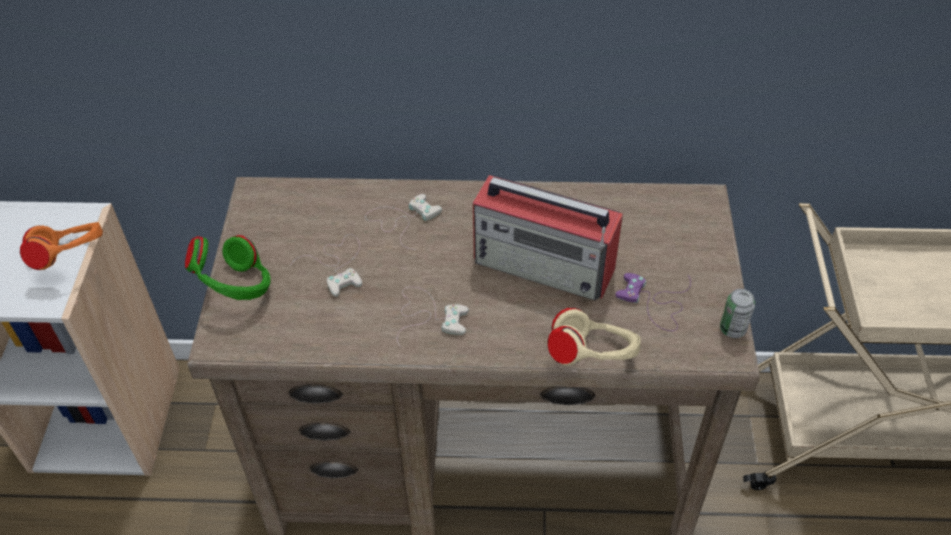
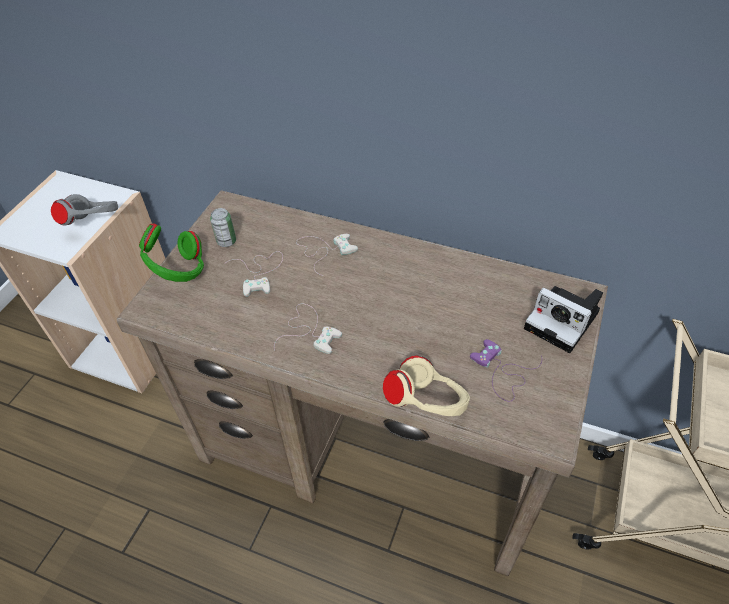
camera: 20 degrees right, 0 degrees up
(71, 258) = (94, 223): orange headphones -> grey headphones
(545, 265) = (421, 315): radio -> none
(696, 233) = (564, 321): none -> camera
(732, 329) = (565, 415): can -> can (226, 241)

